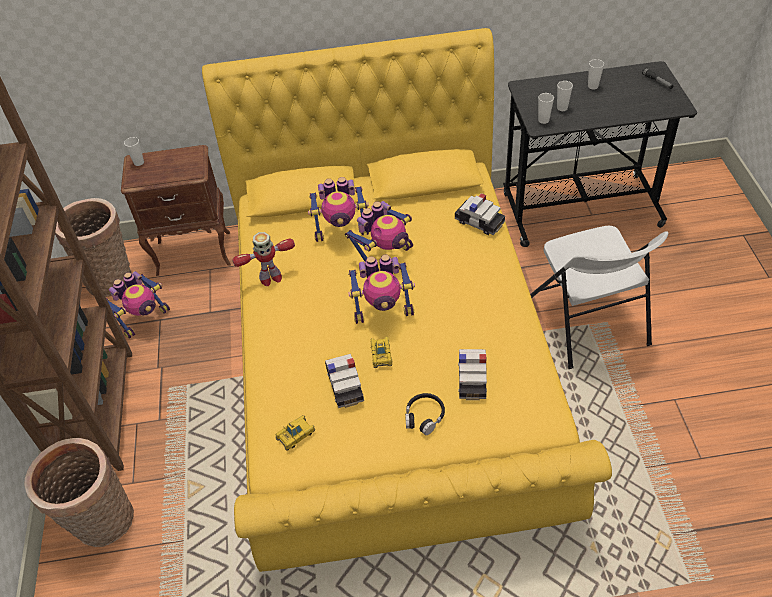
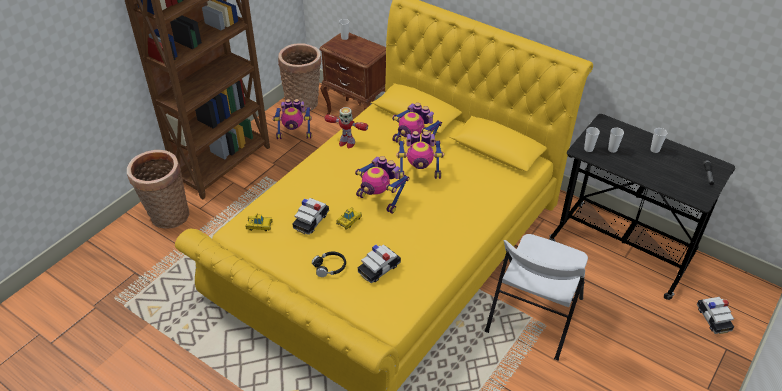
camera: 40 degrees right, 5 degrees down
(479, 222) = (498, 192): toy car -> toy car (713, 319)

